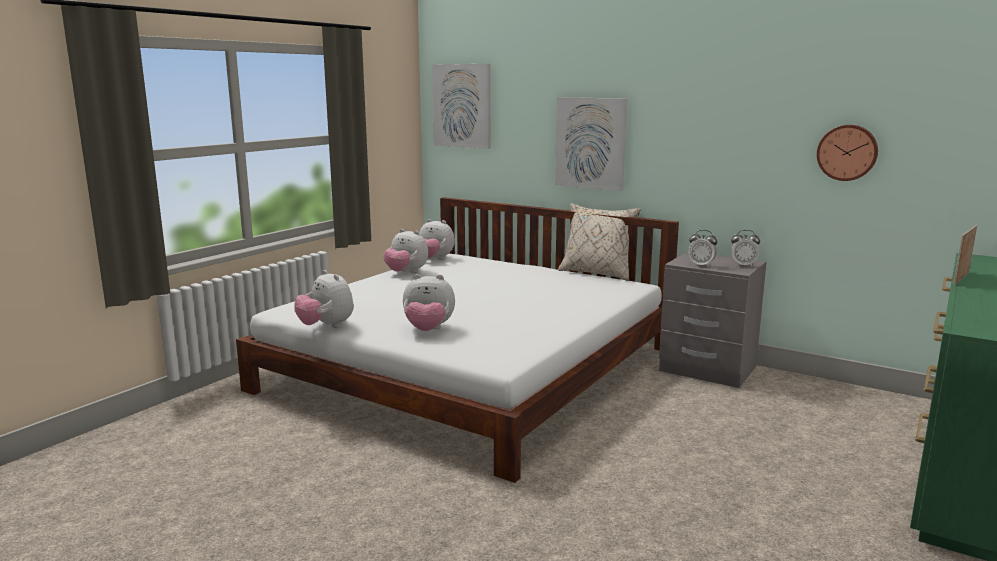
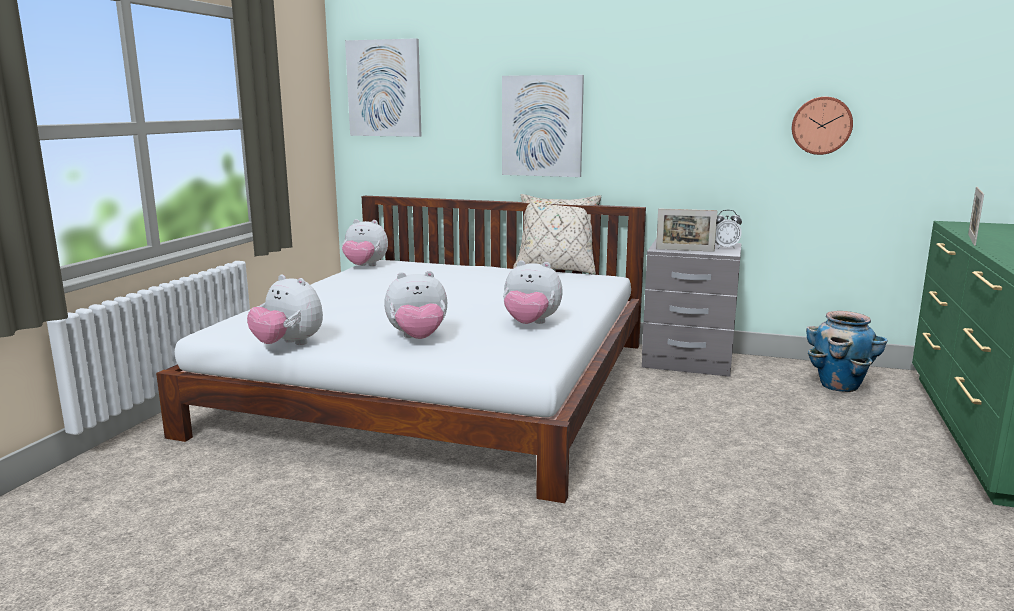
camera: 15 degrees left, 0 degrees up
(406, 273) = (343, 281): plush toy -> plush toy (530, 324)
(701, 265) = (684, 250): alarm clock -> picture frame
(845, 408) = (839, 386): none -> planter

